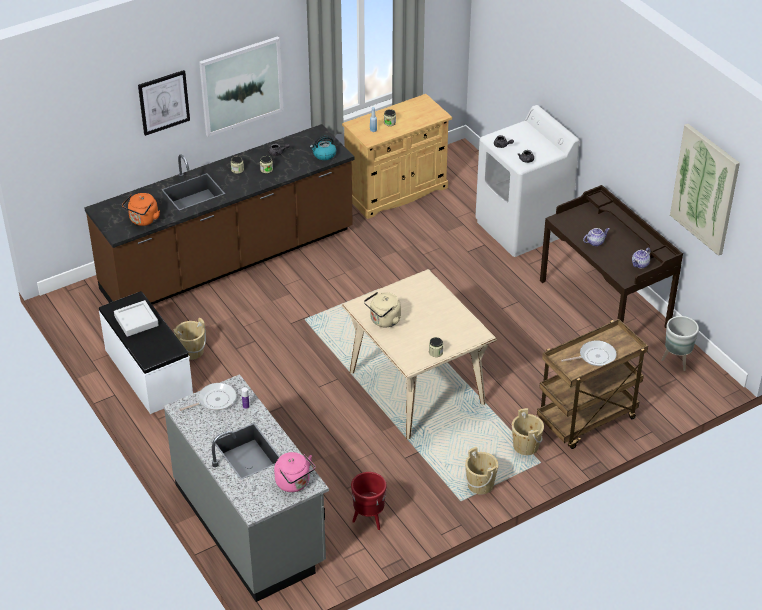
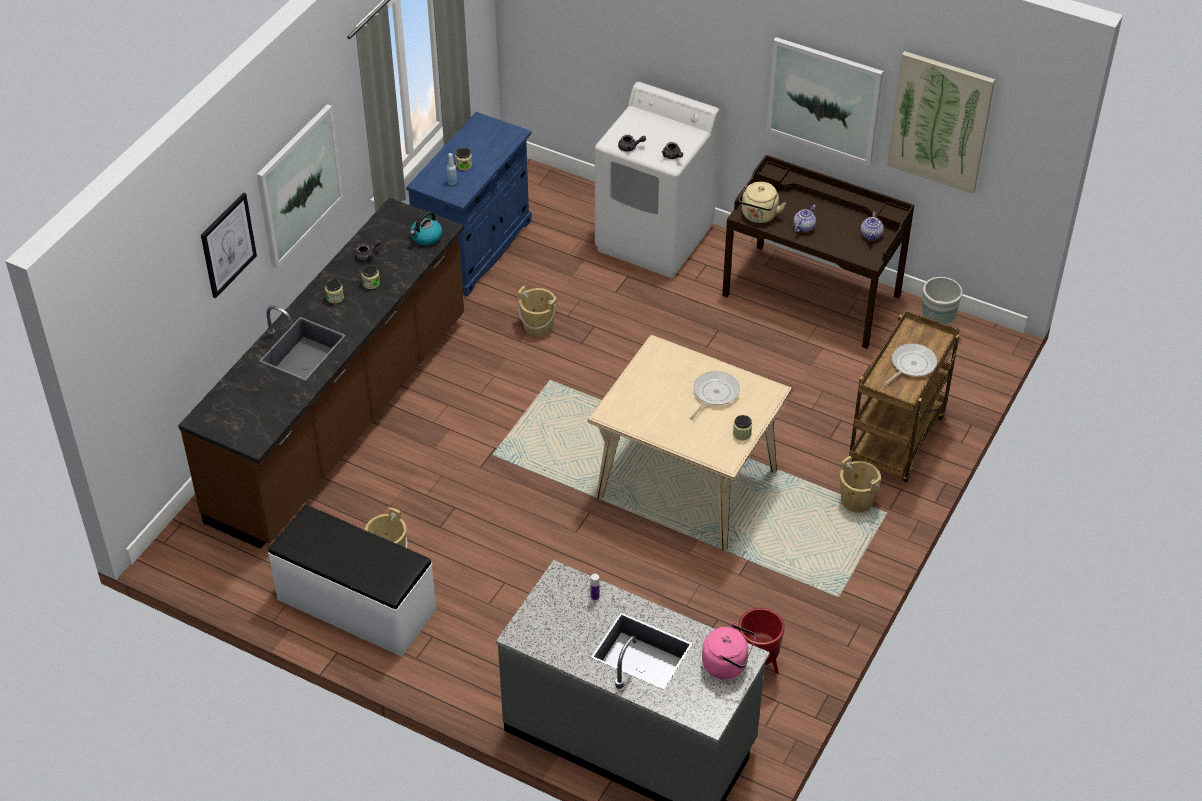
camera: 30 degrees left, 5 degrees up
(136, 321) = (333, 546): grey tray -> none
(143, 220) = (271, 412): orange kettle -> none
(214, 400) = (552, 605): frying pan -> frying pan (714, 394)
(383, 321) = (653, 420): beige kettle -> beige kettle (759, 216)
(396, 191) = (474, 248): beige cabinet -> blue cabinet
(480, 484) = (844, 568): beige bucket -> beige bucket (538, 326)
(639, 151) = (824, 100): none -> picture

